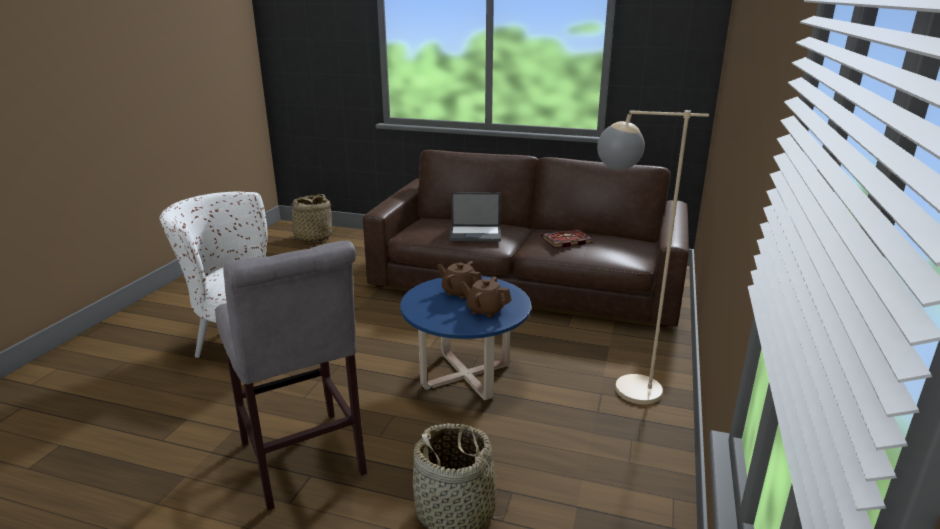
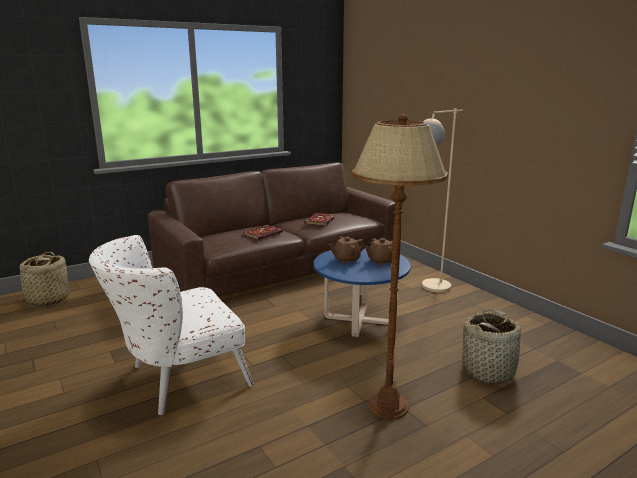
camera: 50 degrees left, 5 degrees down
(304, 463) = (387, 406): grey stool -> brown floor lamp
(476, 233) = (263, 233): laptop -> book

